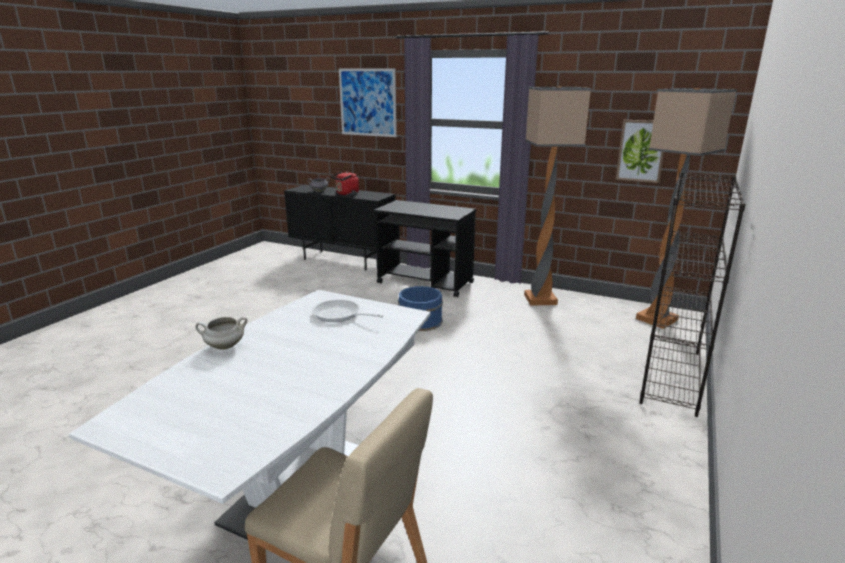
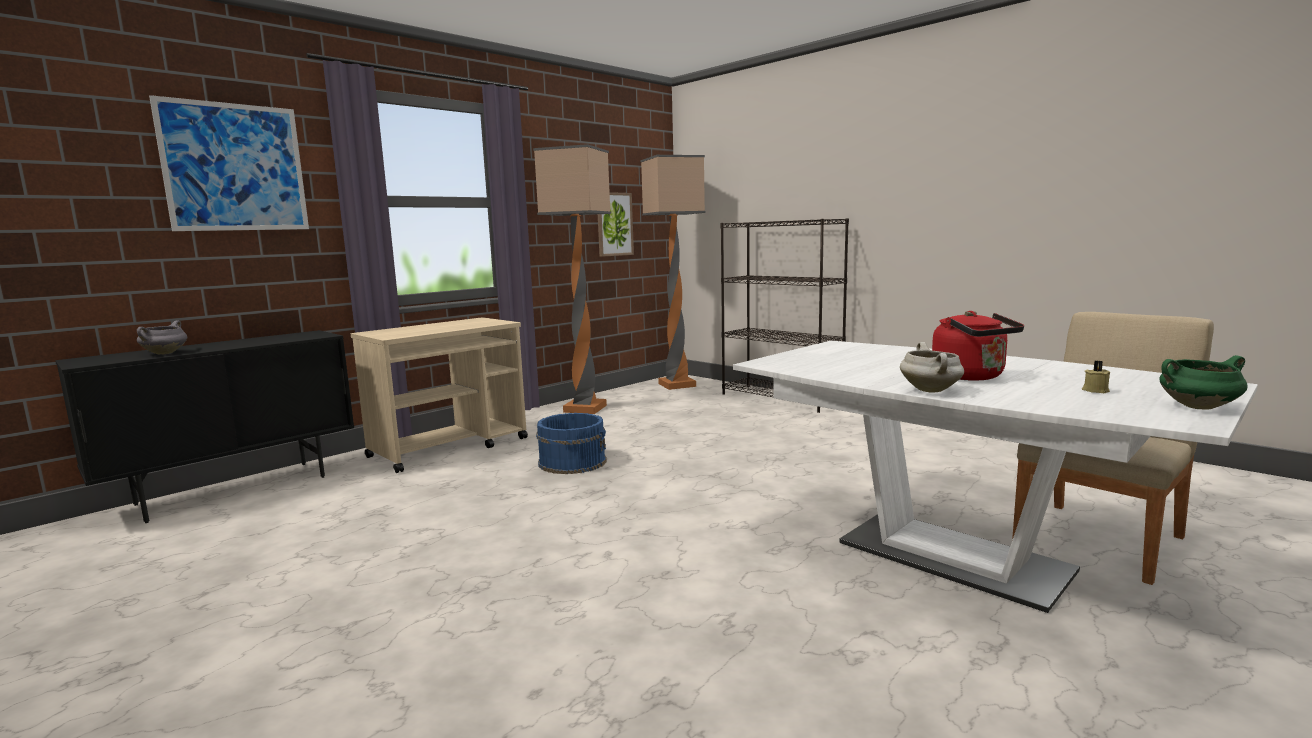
camera: 70 degrees left, 10 degrees down
(144, 439) = (1198, 407): none -> green cooking pot
(211, 405) = (1095, 390): none -> beige candle
(340, 315) = (832, 358): frying pan -> none
(346, 194) = (244, 344): red kettle -> red kettle (972, 377)
(426, 283) = (450, 447): black cart -> beige cart

